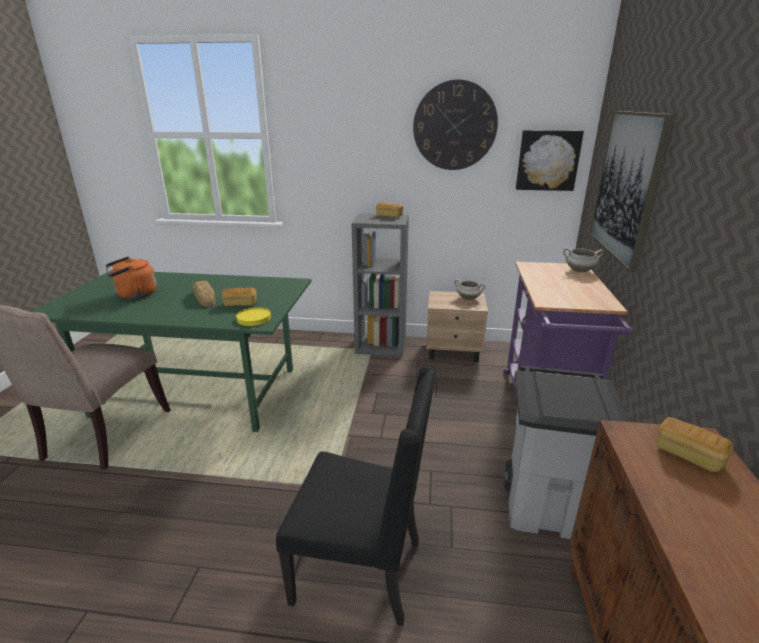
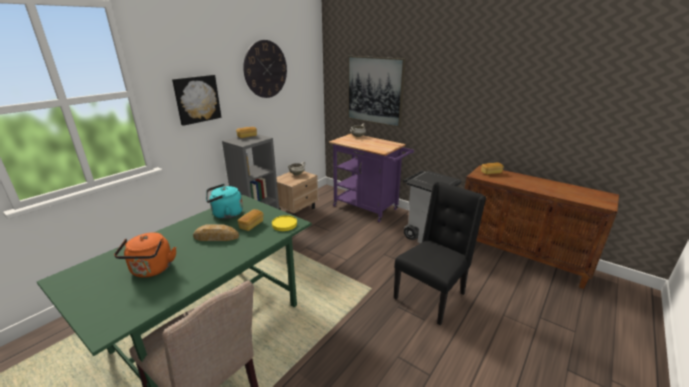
camera: 60 degrees left, 0 degrees up
(256, 286) = (225, 214): none -> turquoise kettle
(547, 160) = (308, 83): picture -> picture (197, 99)

